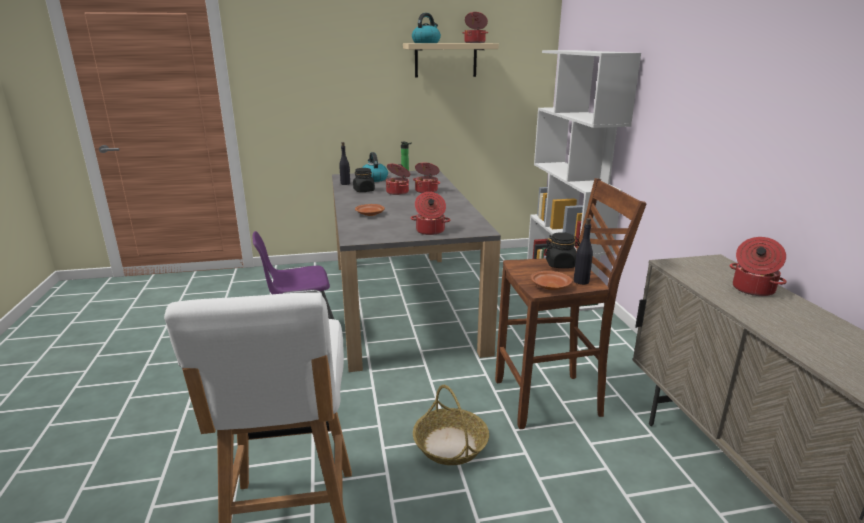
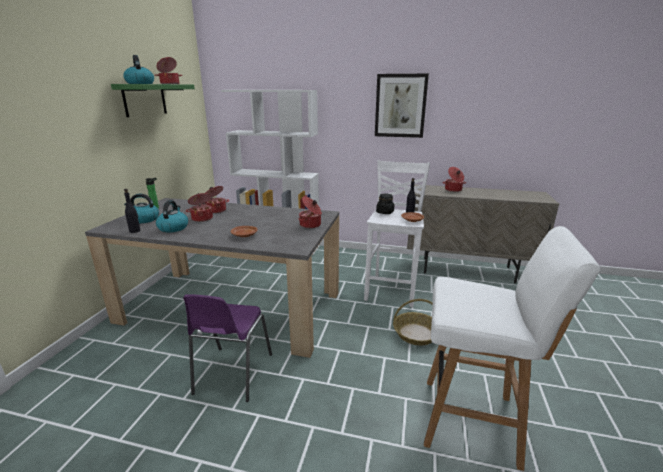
camera: 65 degrees left, 0 degrees up
(364, 190) = (173, 228): black jar -> kettle
(445, 60) = (144, 100): beige shelf -> green shelf
(550, 399) = (392, 290): brown stool -> white stool
(737, 90) = (400, 106): none -> picture

